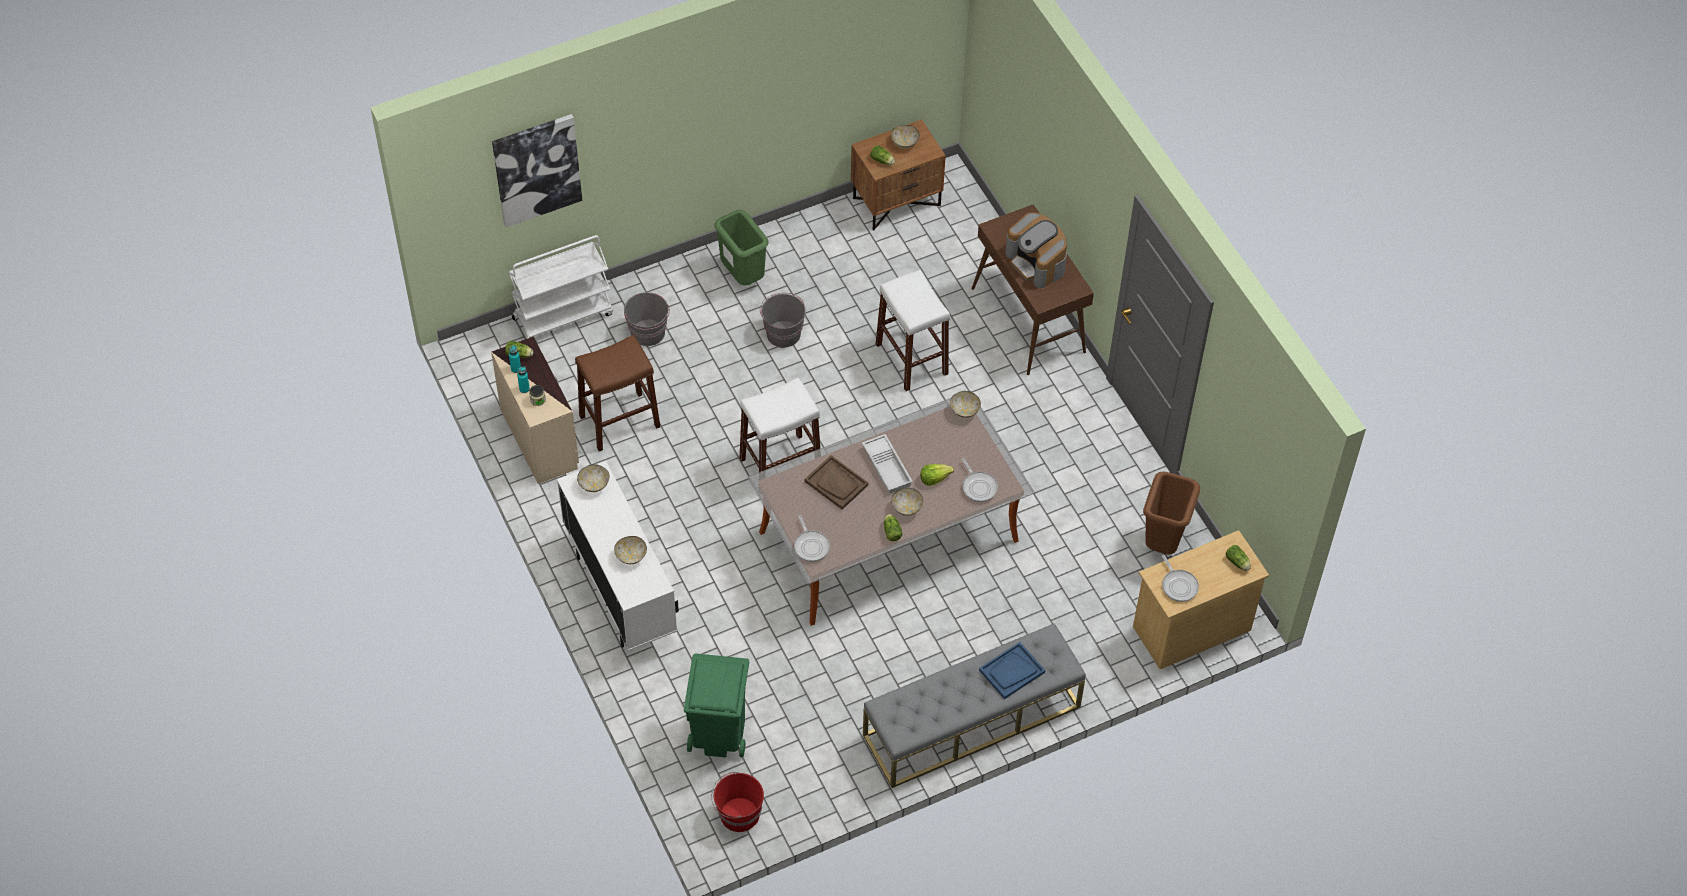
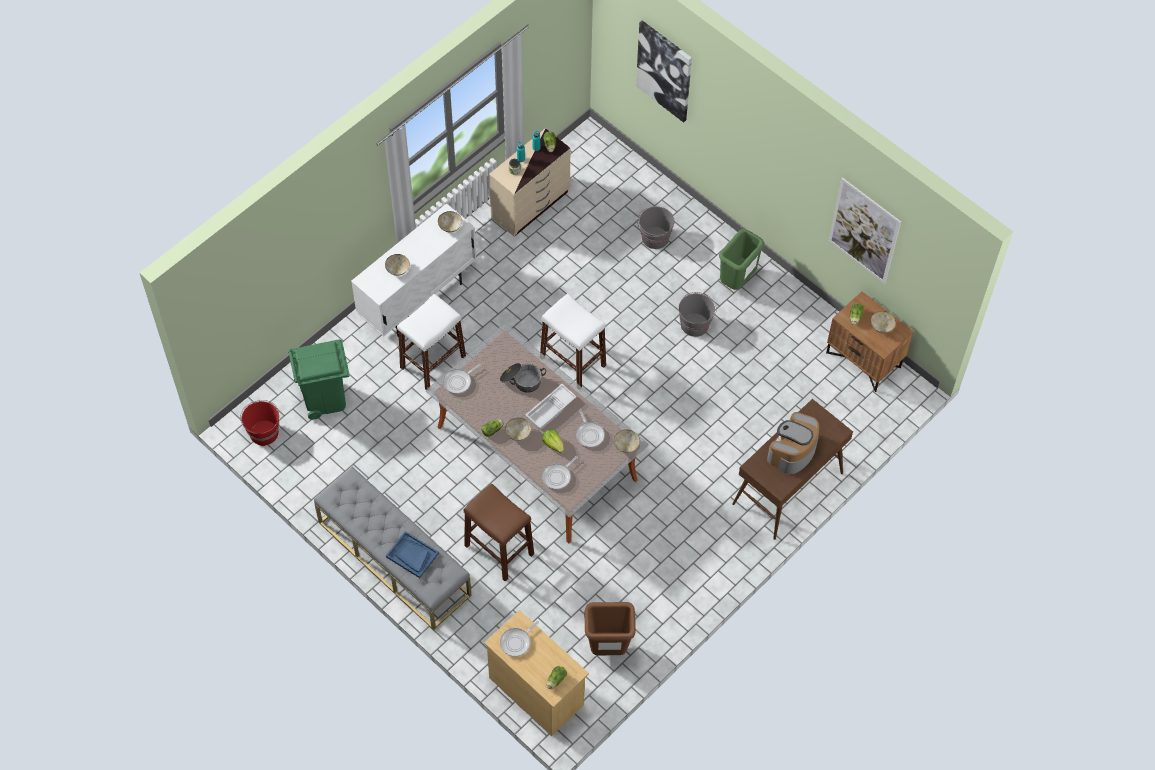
camera: 70 degrees right, 5 degrees up
(563, 315) = (646, 180): white cart -> none
(619, 421) = (566, 247): brown stool -> brown stool (499, 550)
(835, 76) = (864, 230): none -> picture
(836, 483) = (521, 380): brown tray -> cooking pot
(911, 359) = (711, 418): white stool -> white stool (433, 362)
(935, 440) = (589, 434): none -> frying pan

